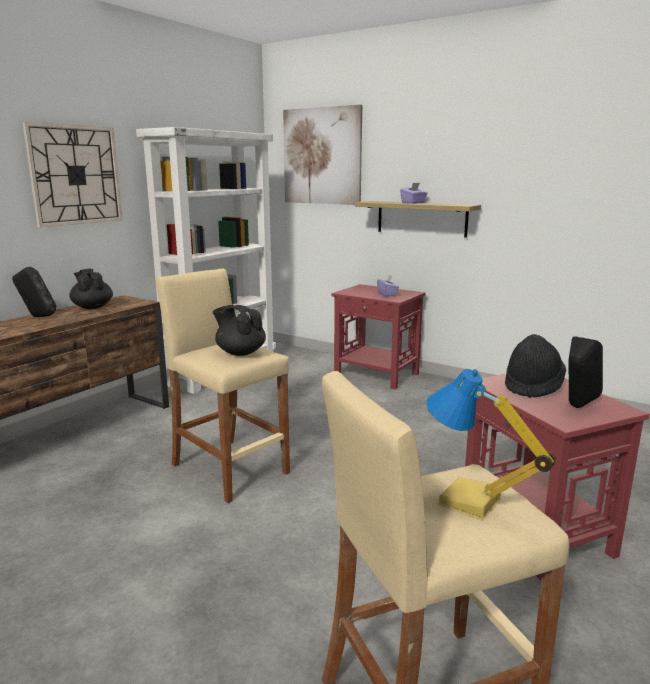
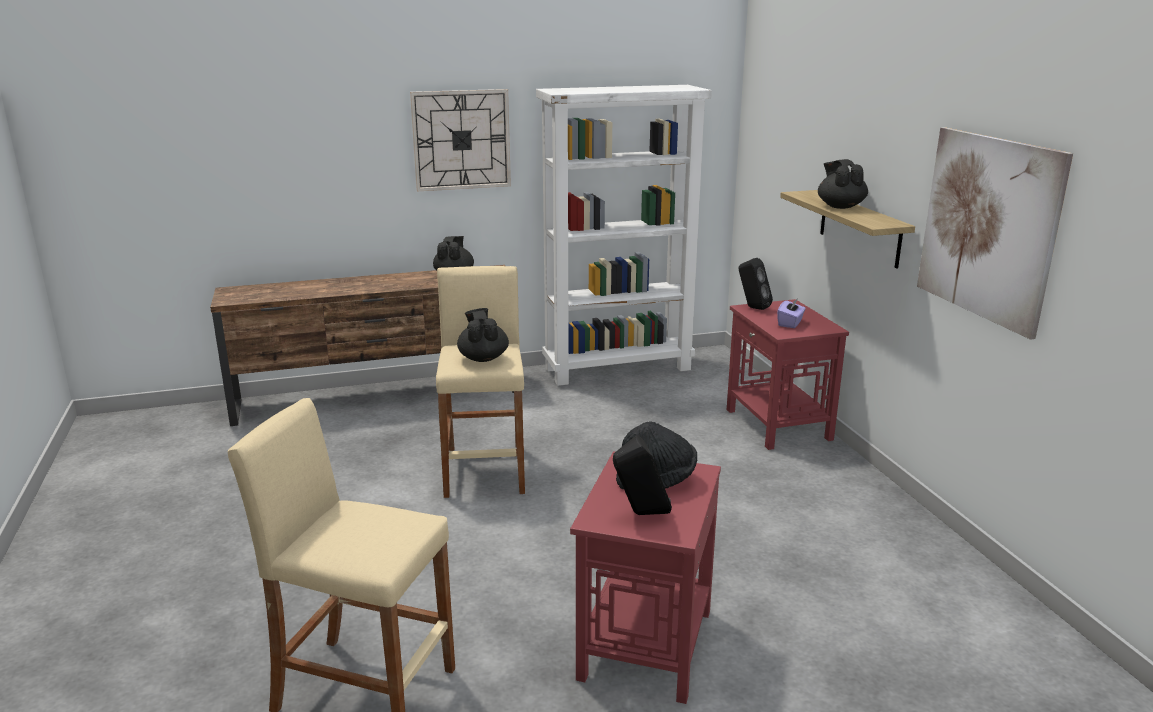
camera: 40 degrees right, 5 degrees up
(37, 317) = (399, 276): black speaker -> black speaker (752, 307)
(322, 156) = (783, 118): picture -> picture (988, 227)
(413, 203) = (840, 206): purple tissue box -> black teapot
(469, 503) = (367, 534): table lamp -> none

